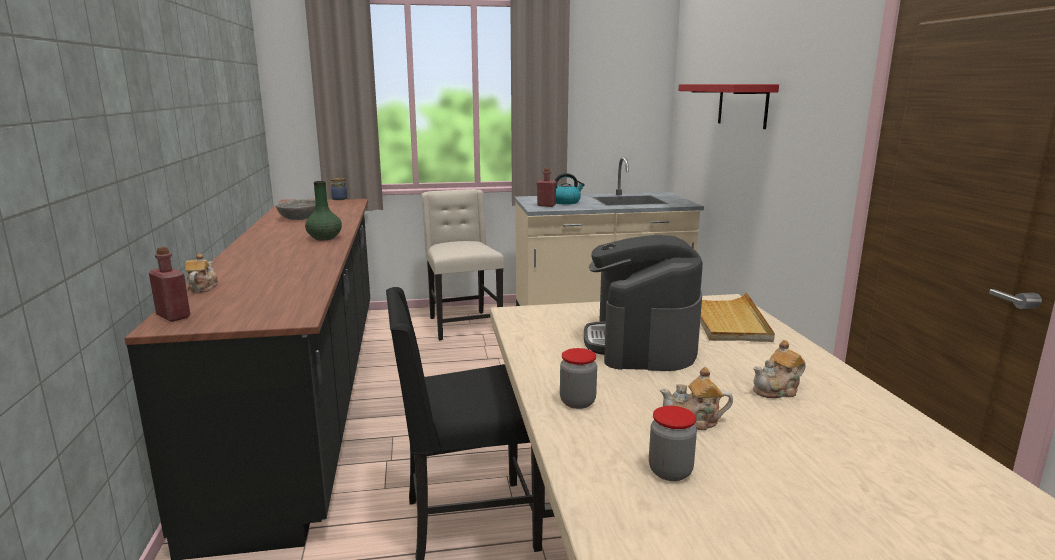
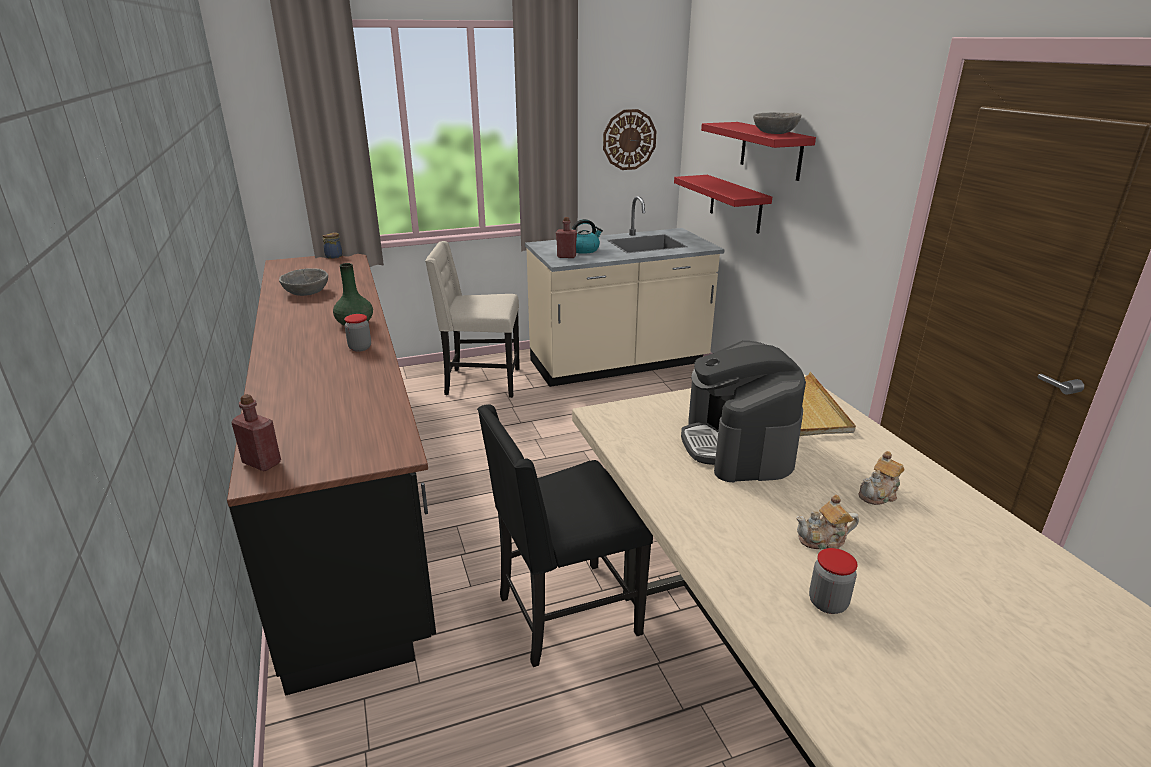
camera: 10 degrees left, 10 degrees up
(202, 288) = (266, 415): teapot -> none
(463, 325) = (481, 382): beige chair -> beige chair turned 60 degrees counterclockwise
(577, 402) = (713, 529): jar -> jar (360, 348)
(620, 108) = (629, 139): none -> wall clock
(714, 161) = (735, 203): none -> red shelf
(741, 83) = (775, 133): none -> grey bowl

